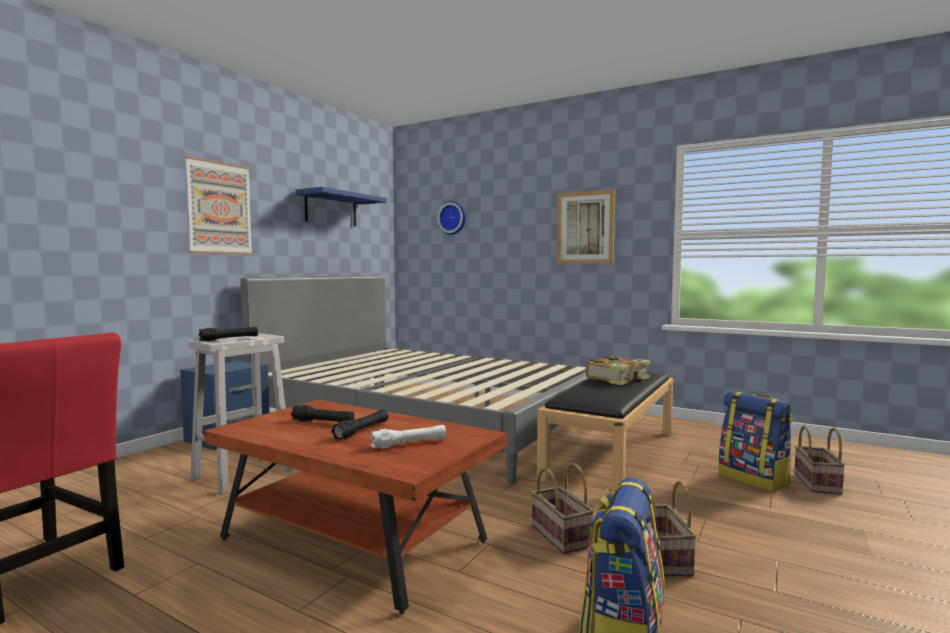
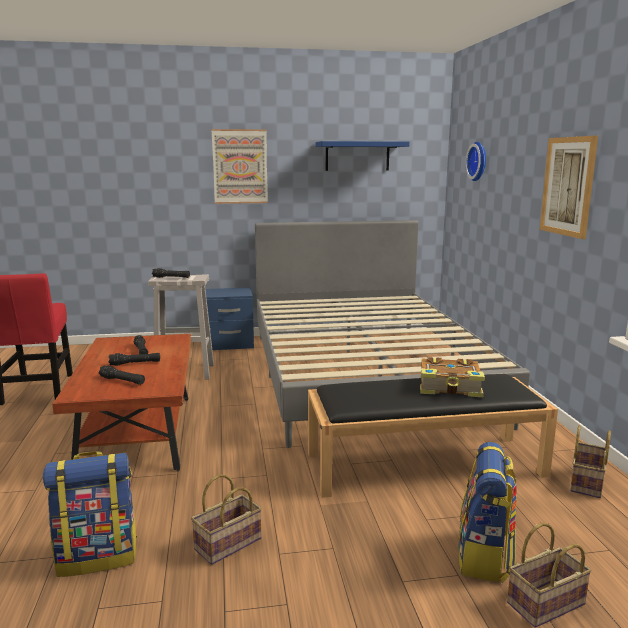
camera: 50 degrees right, 10 degrees up
(409, 444) = (122, 381): white flashlight -> black flashlight
(563, 536) = (218, 494): basket -> basket (587, 483)

